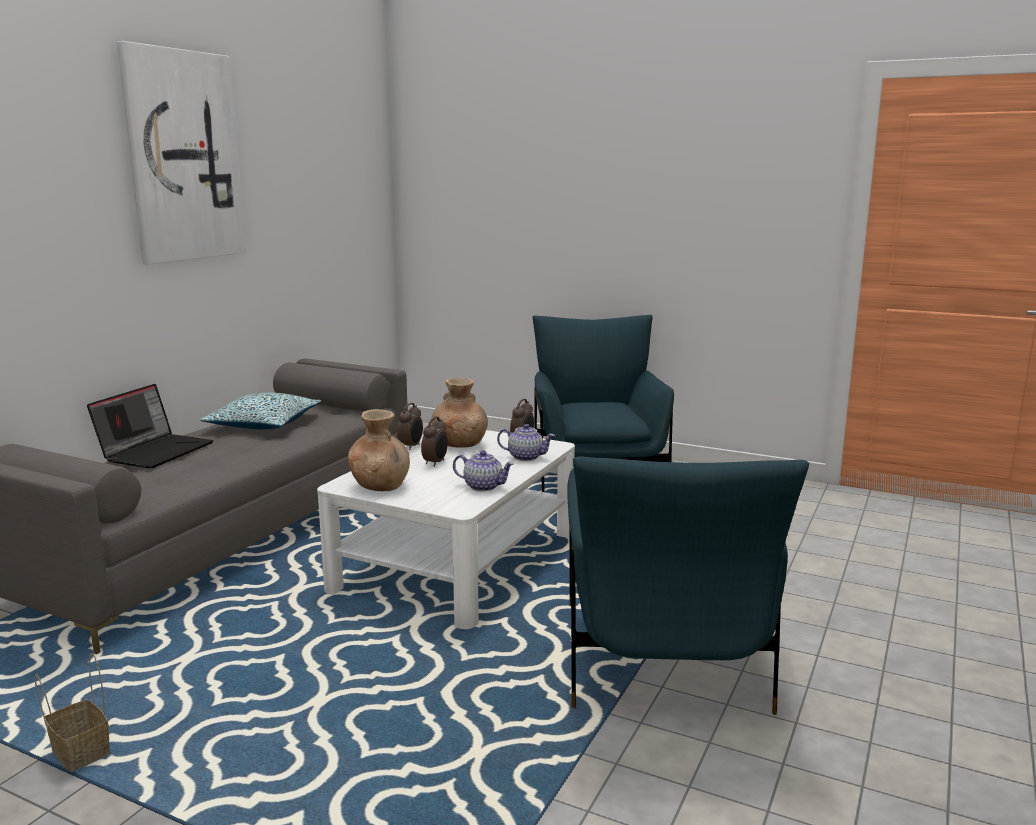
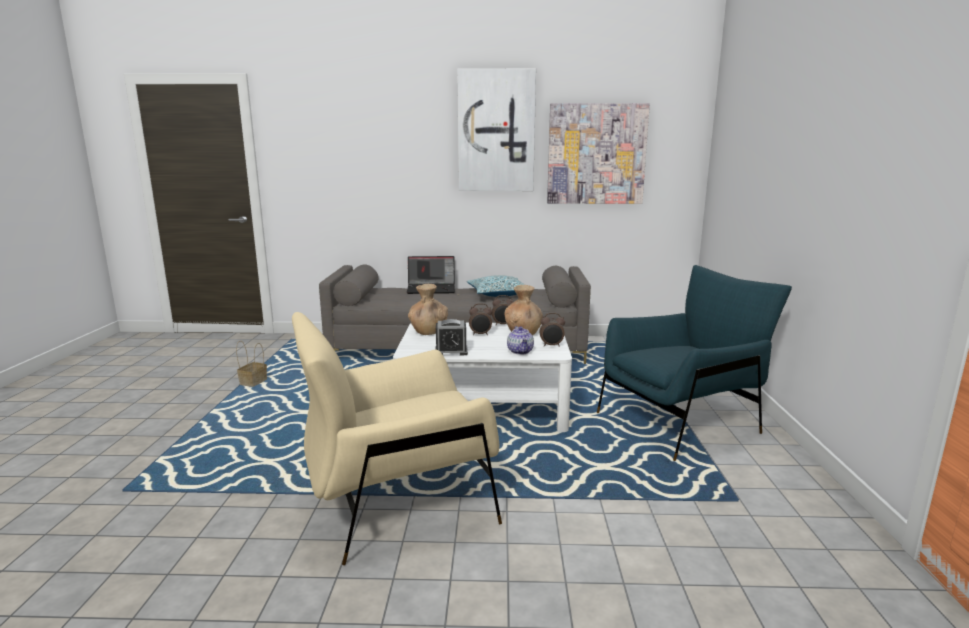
camera: 65 degrees right, 0 degrees up
(301, 191) = (596, 154): none -> picture
(484, 486) = (451, 351): teapot -> alarm clock
(662, 660) = (398, 503): blue armchair -> beige armchair

